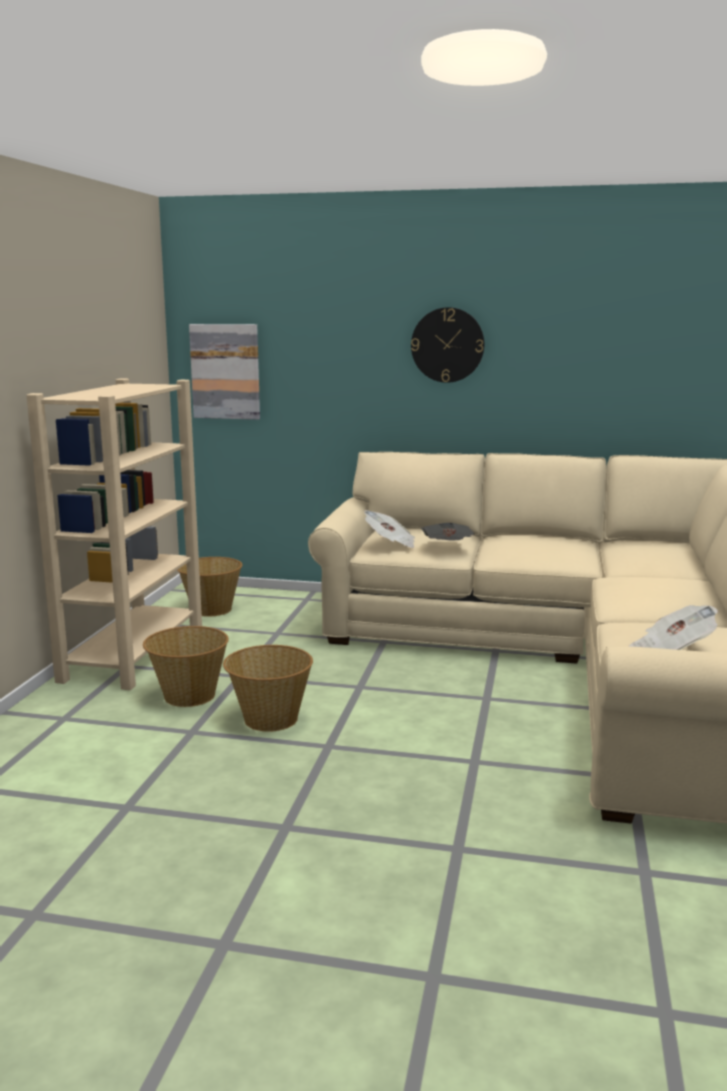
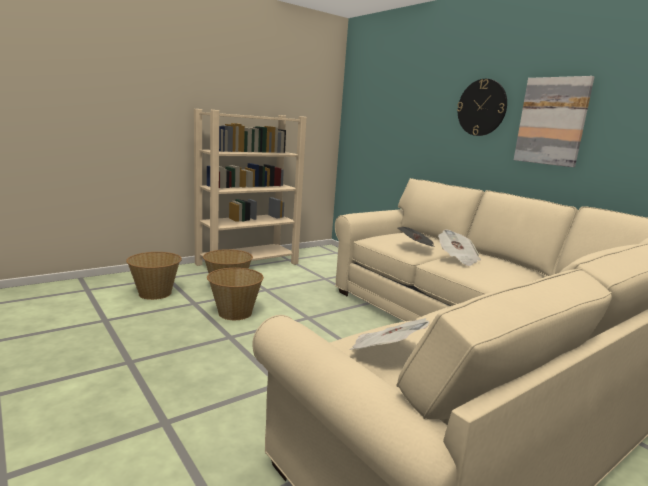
camera: 40 degrees right, 0 degrees up
(211, 609) = (318, 258): basket -> basket (155, 293)
(225, 371) = (363, 122): picture -> picture (552, 121)
(390, 543) = (386, 237): newspaper -> newspaper (457, 259)

